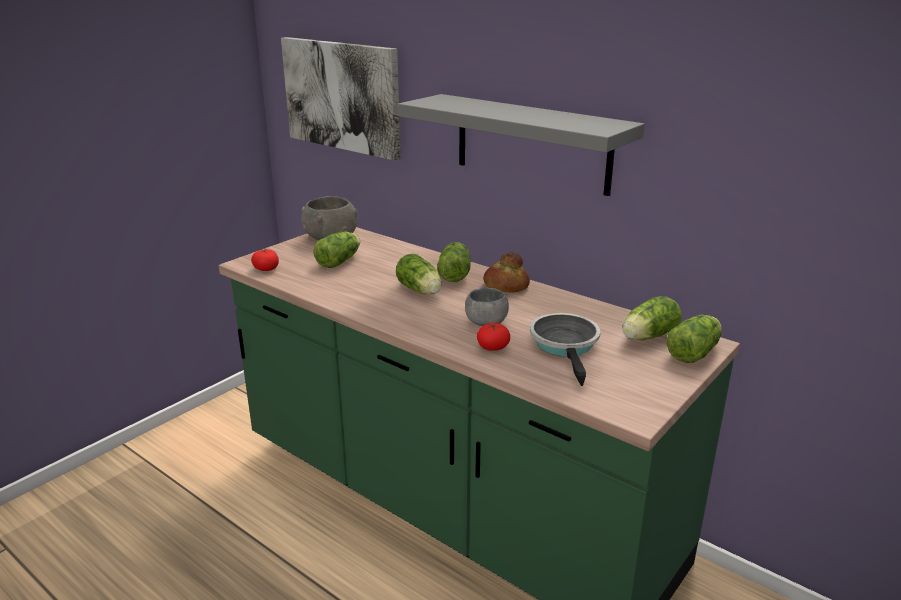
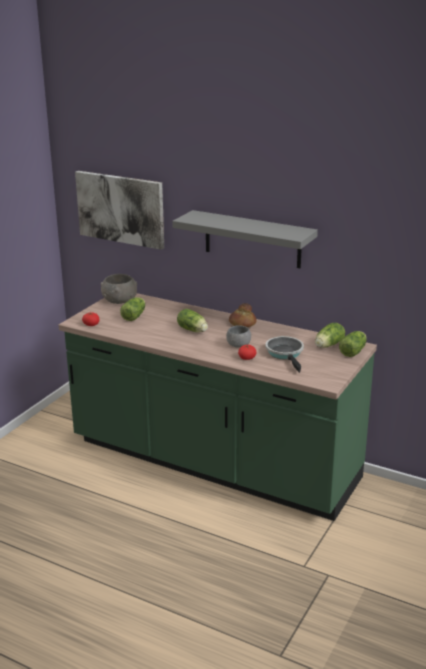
camera: 10 degrees left, 0 degrees up
(455, 273) = (209, 318): lettuce -> none

